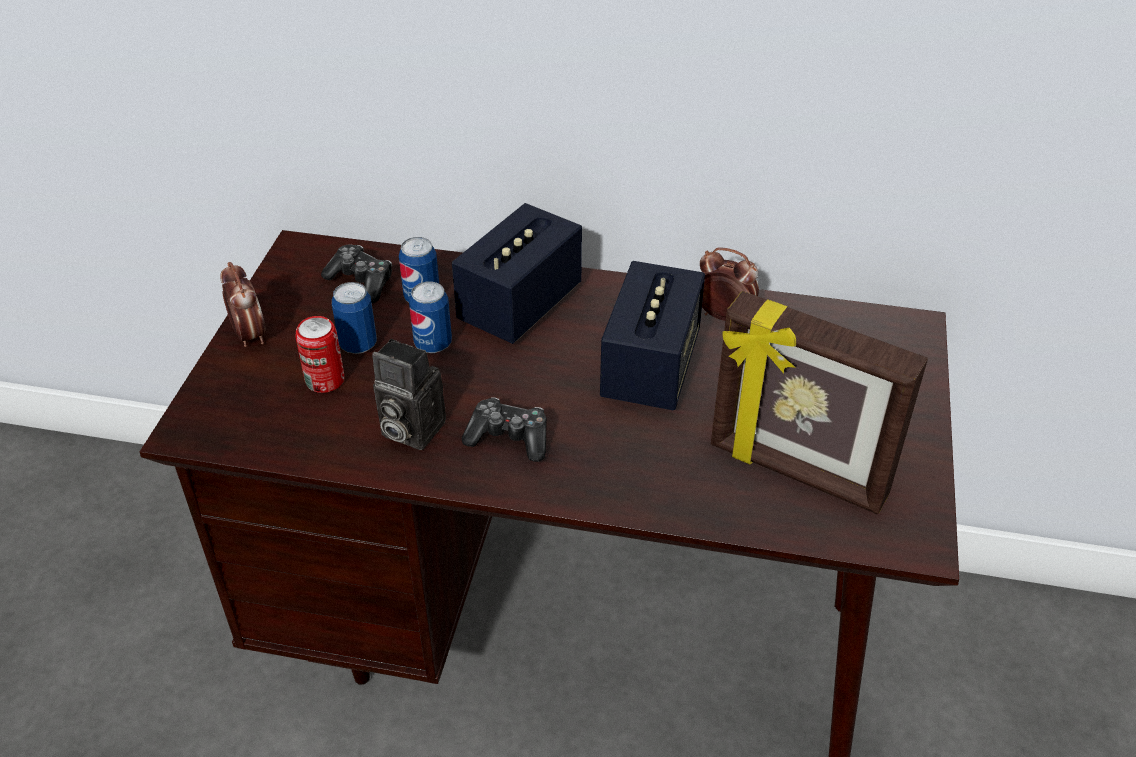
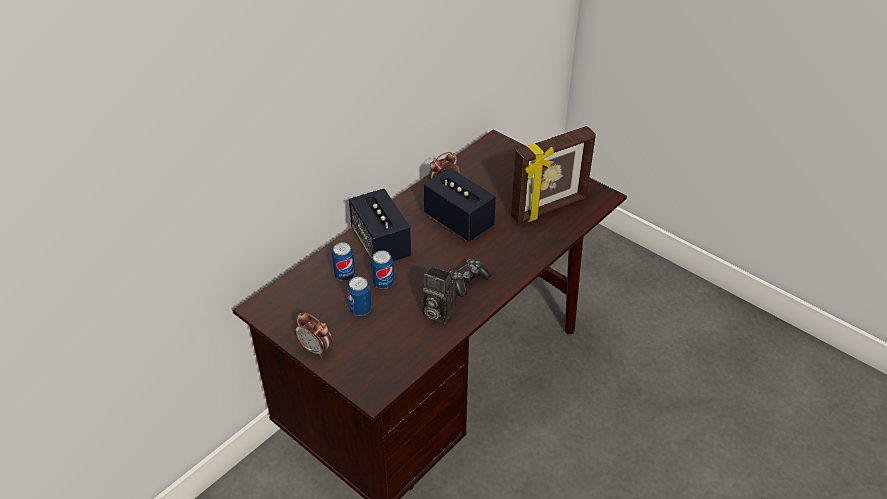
camera: 60 degrees left, 0 degrees up
(249, 335) = (316, 349): alarm clock -> alarm clock turned 150 degrees counterclockwise
(325, 380) = (377, 330): can -> none
(361, 281) = (310, 293): game controller -> none
(408, 429) = (436, 312): camera -> camera turned 60 degrees clockwise

